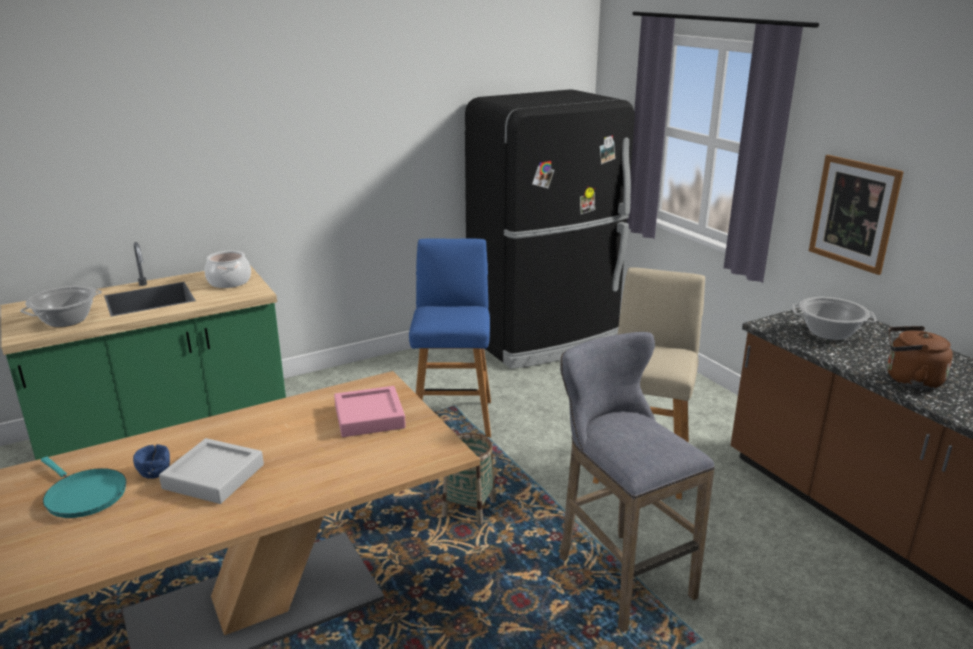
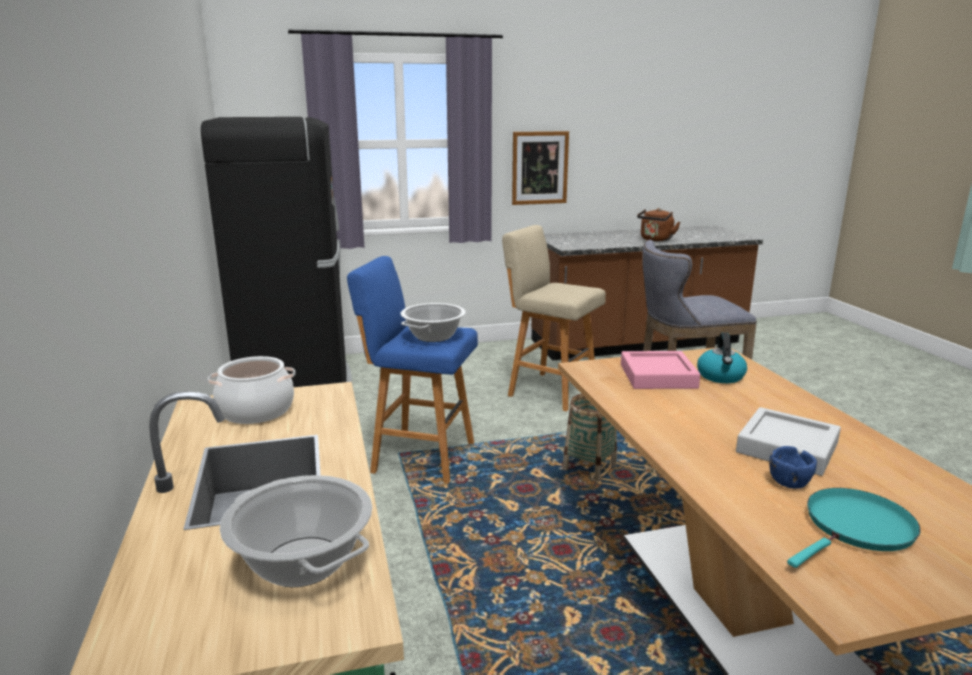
camera: 75 degrees left, 5 degrees down
(377, 450) = (721, 376): none -> kettle
(829, 333) = (586, 240): cooking pot -> cooking pot (433, 336)

